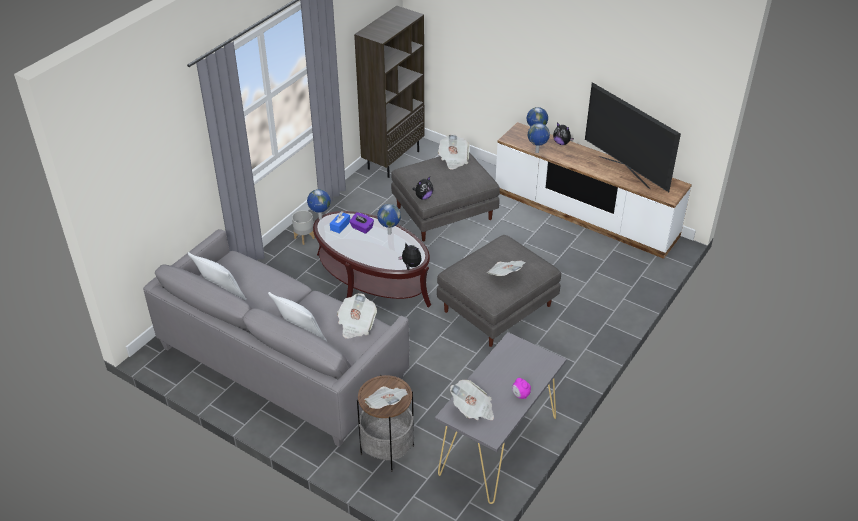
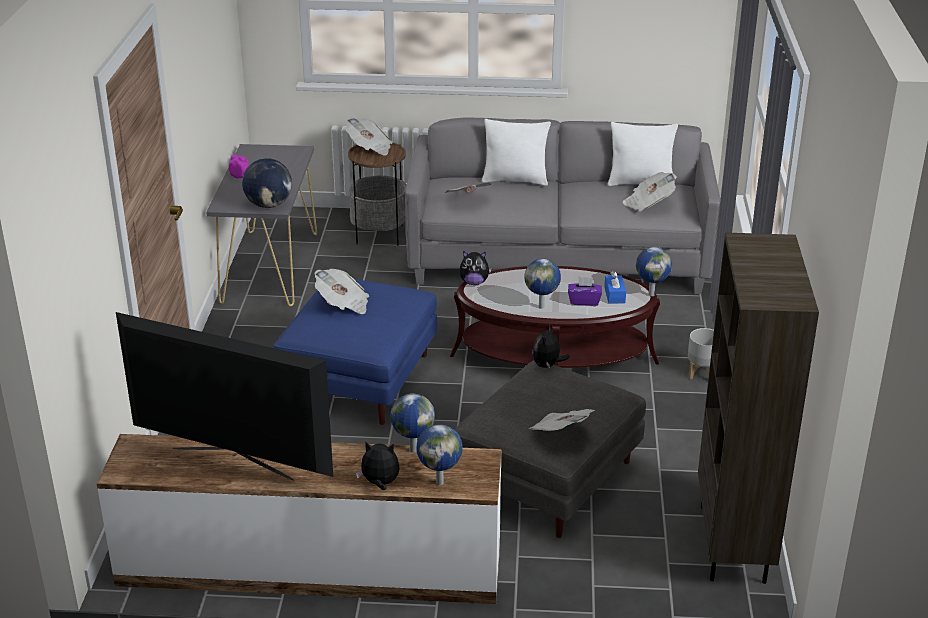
camera: 150 degrees right, 10 degrees down
(473, 409) = (281, 158): newspaper -> newspaper (648, 203)
(496, 309) = (359, 378): grey ottoman -> blue ottoman
(515, 348) = (269, 205): none -> globe

